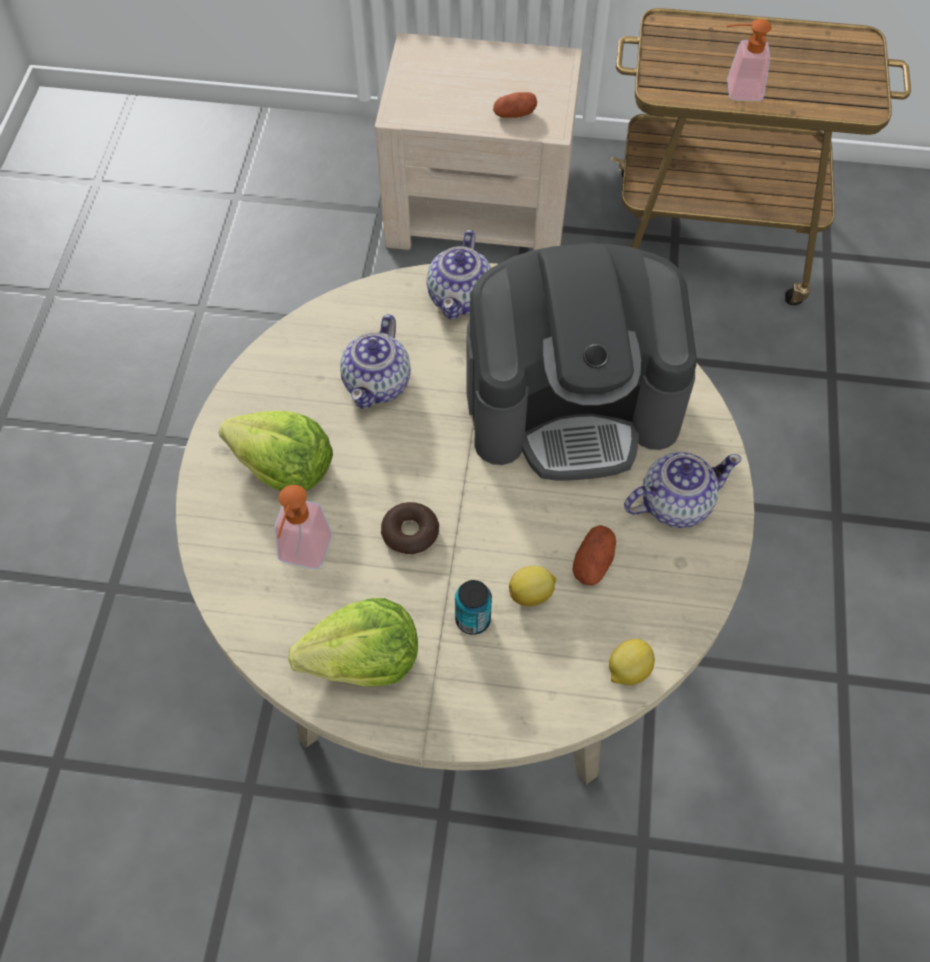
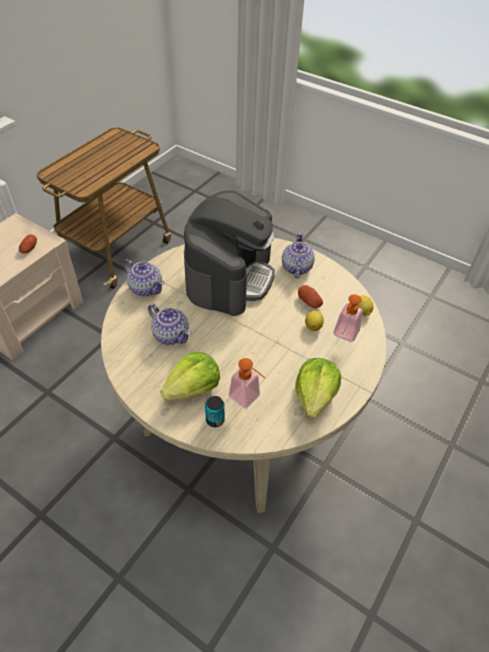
camera: 65 degrees left, 10 degrees down
(410, 534) = (260, 354): donut -> none
(473, 619) = (315, 350): can -> can (215, 420)
(736, 90) = (105, 171): soap dispenser -> soap dispenser (344, 336)

